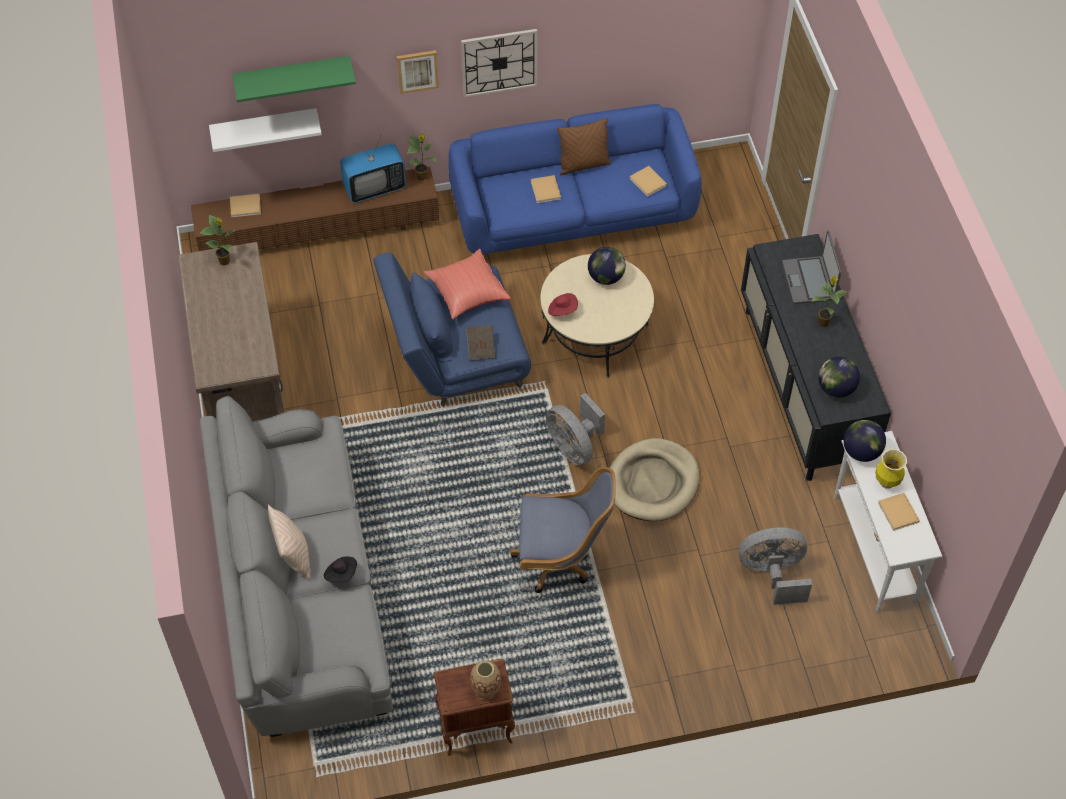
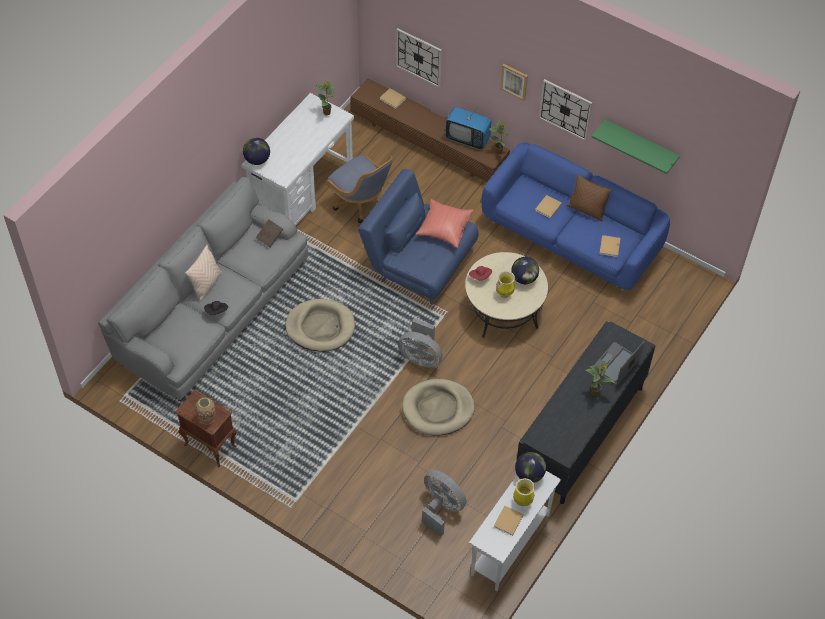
camera: 45 degrees right, 0 degrees up
(243, 383) = (302, 190): brown desk -> white desk
(264, 126) = (419, 57): white shelf -> wall clock
(292, 75) = (441, 36): green shelf -> green shelf (640, 144)
(438, 505) = (320, 327): none -> beige dog bed
(481, 348) = (416, 262): brown book -> brown book (269, 237)
(560, 559) = (346, 404): blue office chair -> blue office chair (362, 205)
(574, 447) = (420, 357): grey fan -> grey fan turned 75 degrees counterclockwise
(606, 307) = (504, 294): none -> vase
(836, 389) = (556, 431): globe -> globe (257, 160)

